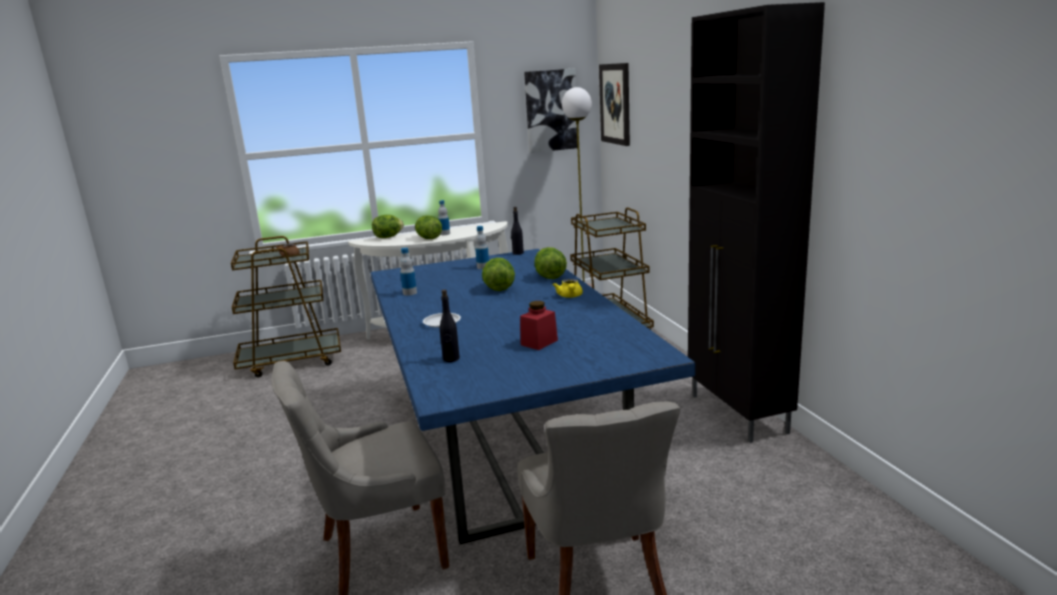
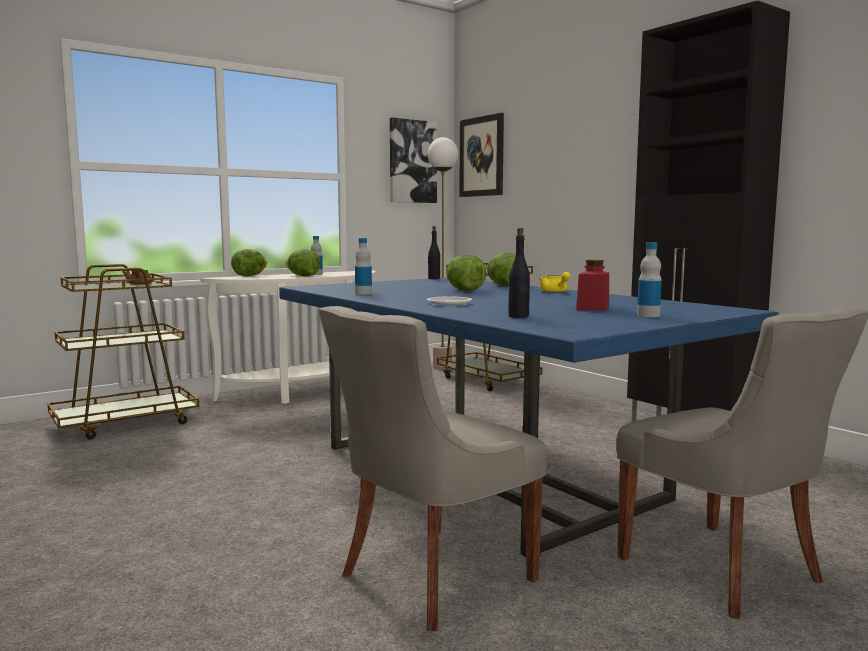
camera: 20 degrees left, 10 degrees down
(483, 267) = (414, 283): bottle -> bottle (648, 315)

